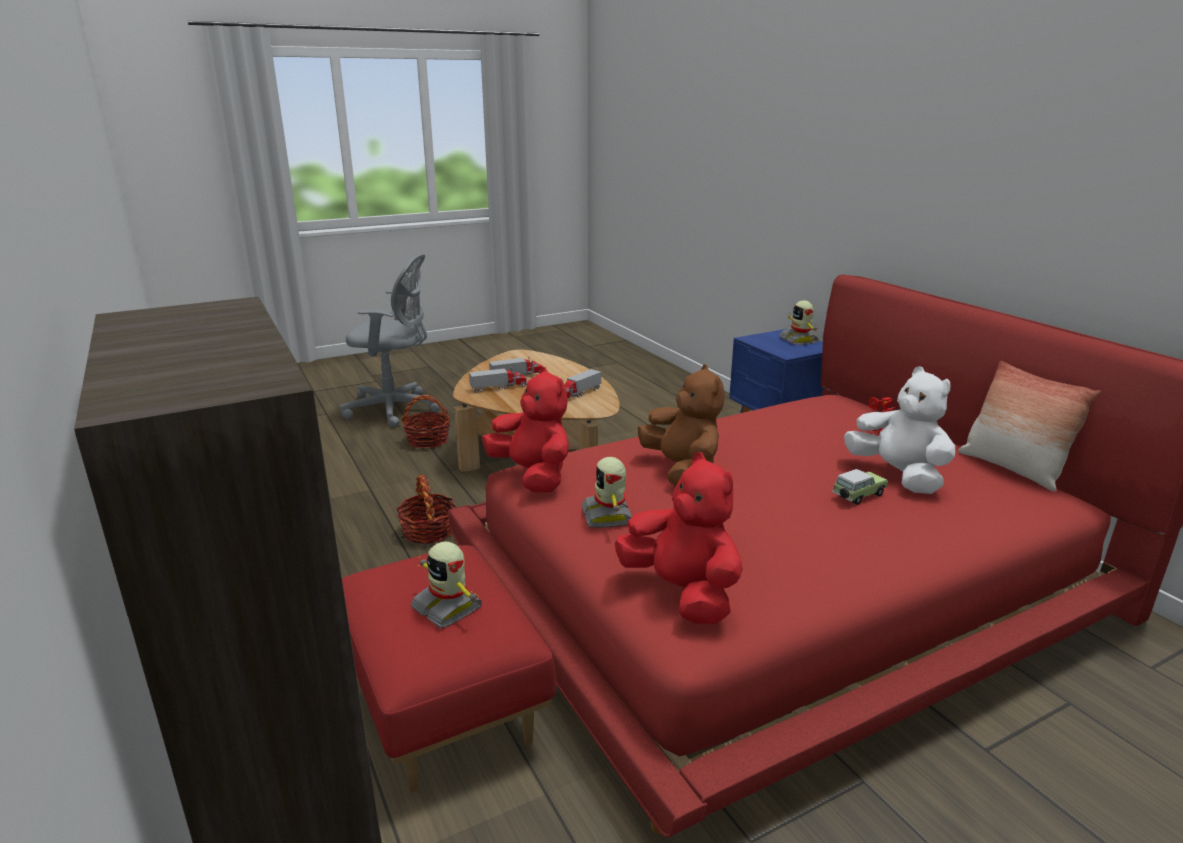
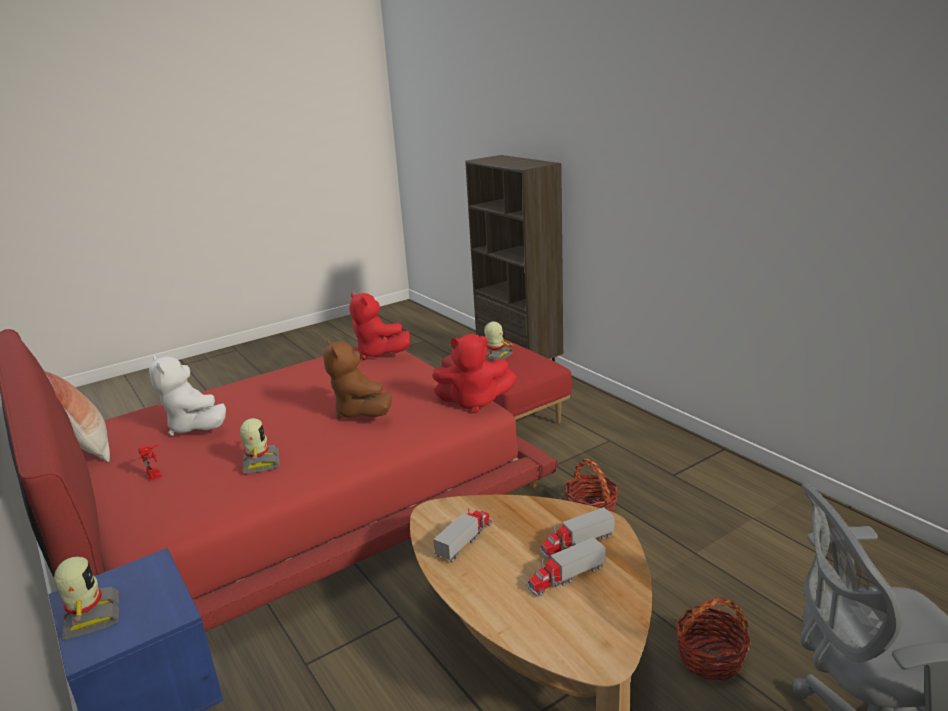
camera: 175 degrees right, 0 degrees up
(533, 476) = (474, 402): red plush toy -> red plush toy turned 45 degrees counterclockwise
(608, 516) = (416, 379): toy robot -> toy robot (260, 463)
(857, 496) = (243, 407): toy car -> none

